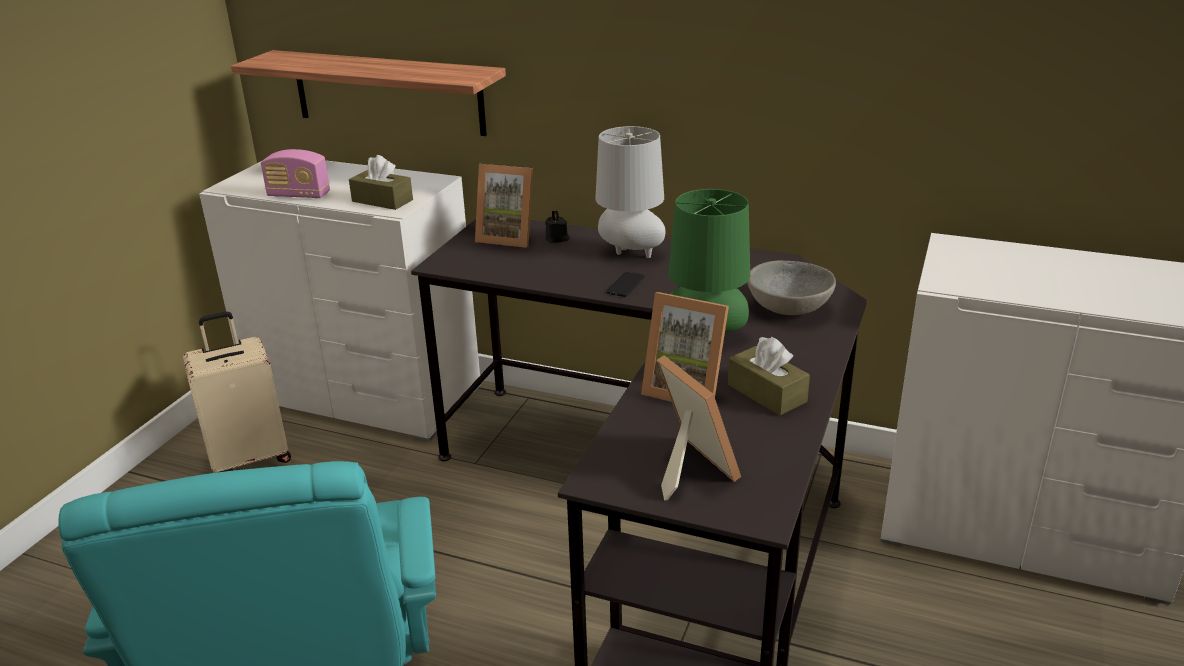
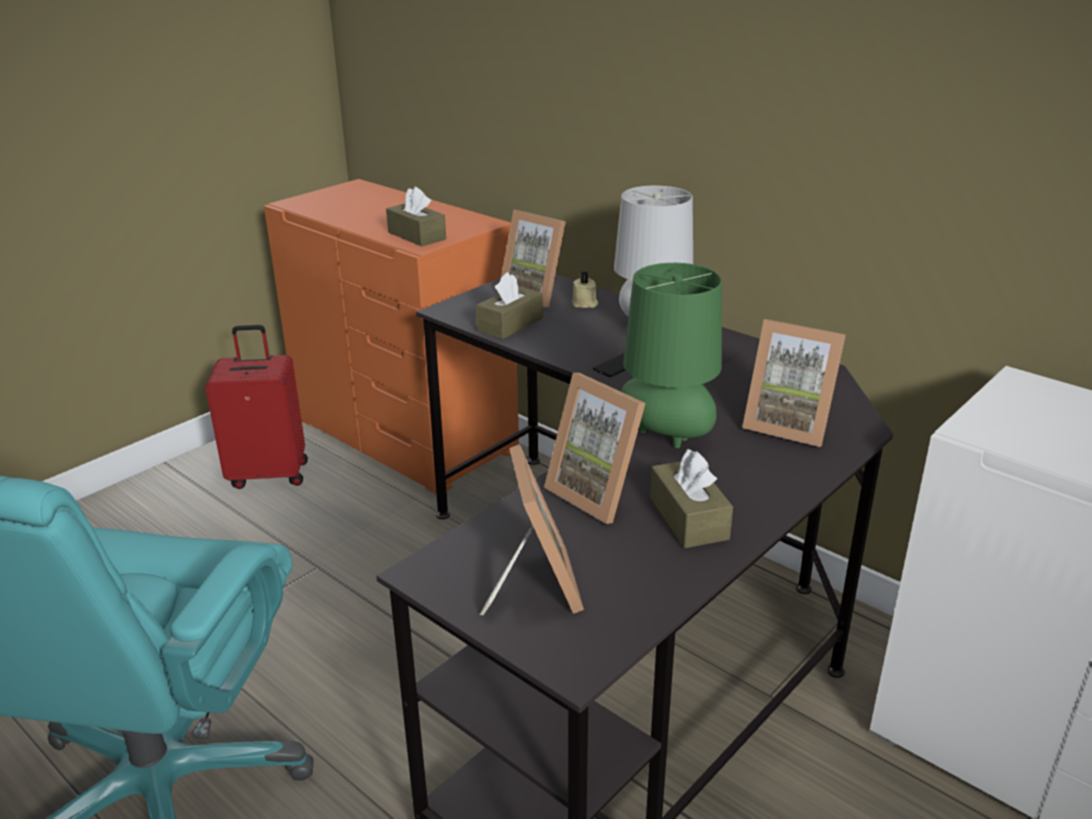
camera: 20 degrees right, 0 degrees up
(250, 458) = (269, 474): beige suitcase -> red suitcase
(299, 195) = (346, 219): radio -> none
(367, 393) = (407, 434): white dresser -> orange dresser
(388, 92) = (456, 125): shelf -> none
(506, 267) = (510, 324): none -> brown tissue box
(557, 239) = (585, 304): black candle -> beige candle
(789, 307) = (789, 424): grey bowl -> picture frame

